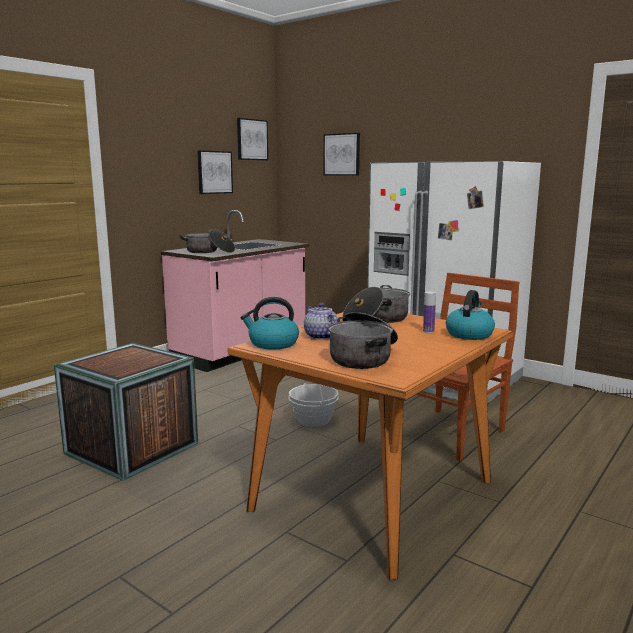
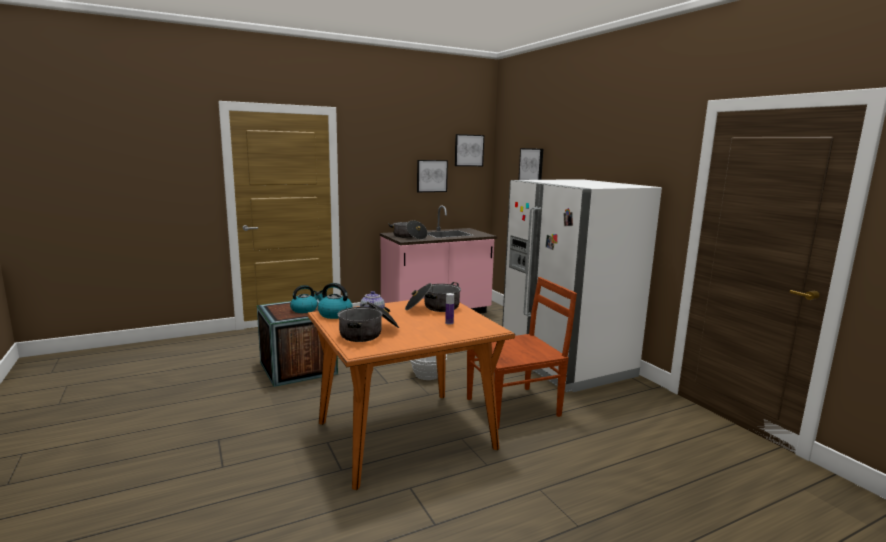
camera: 25 degrees right, 0 degrees up
(469, 334) = (472, 330): kettle -> kettle (304, 309)

